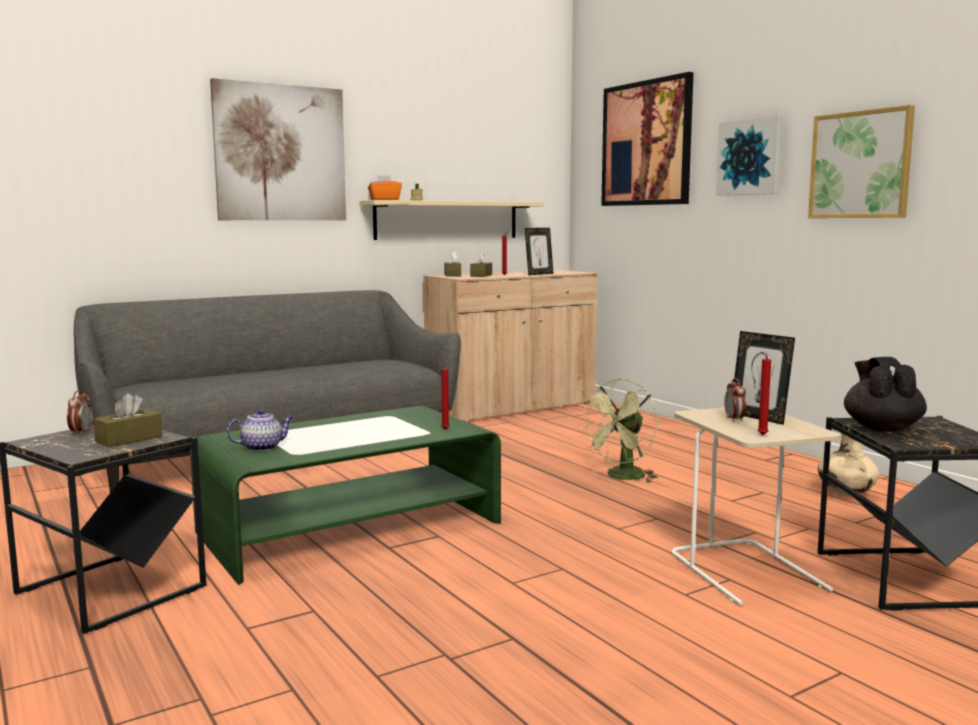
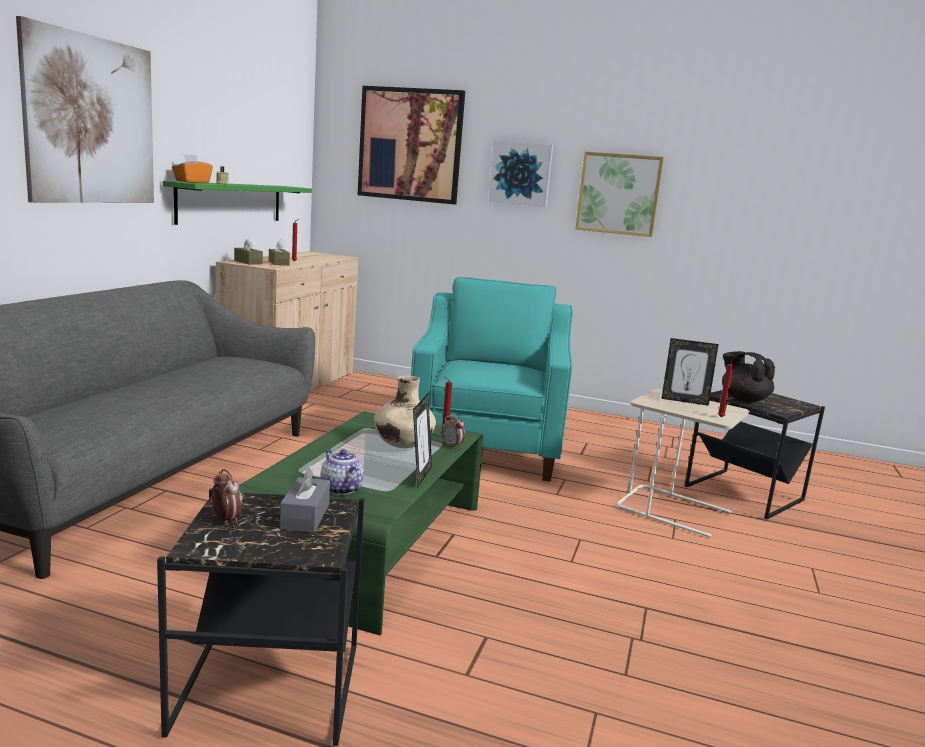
camera: 40 degrees left, 5 degrees up
(129, 439) = (305, 516): brown tissue box -> grey tissue box
(262, 447) = (340, 488): teapot -> teapot turned 60 degrees counterclockwise
(447, 220) = (231, 203): beige shelf -> green shelf
(539, 274) = (320, 260): picture frame -> picture frame (420, 476)
(622, 477) = (487, 447): green fan -> turquoise armchair
(734, 420) = (678, 405): alarm clock -> alarm clock (452, 446)
(845, 494) = (628, 435): beige vase -> beige vase (403, 446)

